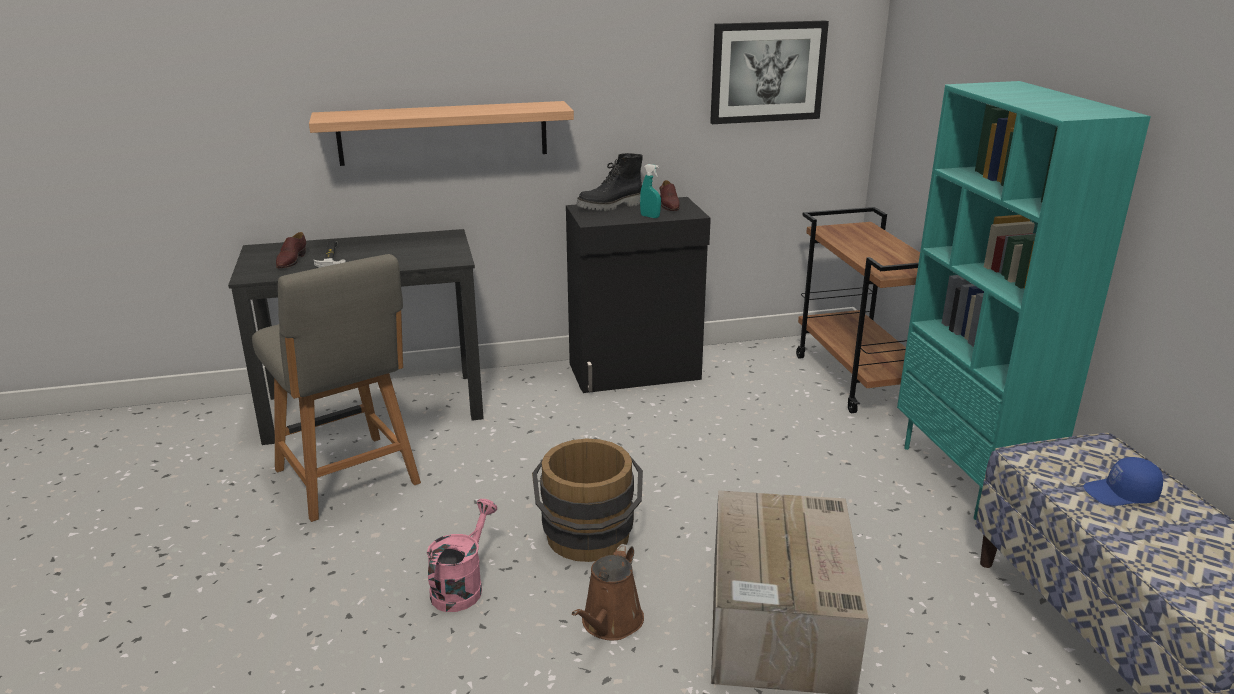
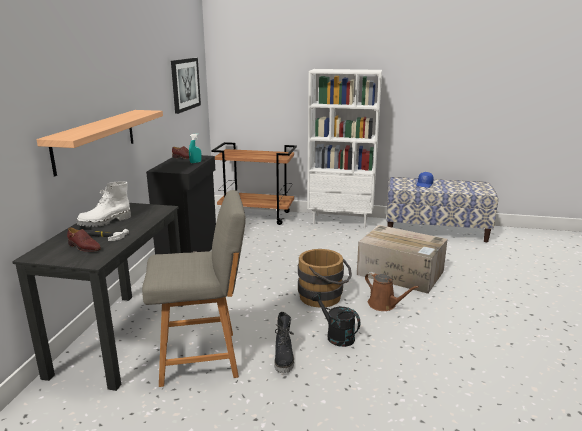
camera: 65 degrees left, 5 degrees down
(380, 247) = (105, 222): none -> white boot
(461, 586) = (336, 336): pink watering can -> black watering can
(610, 207) = (167, 165): black boot -> black boot (284, 358)
(968, 478) = (340, 221): turquoise bookcase -> white bookcase

